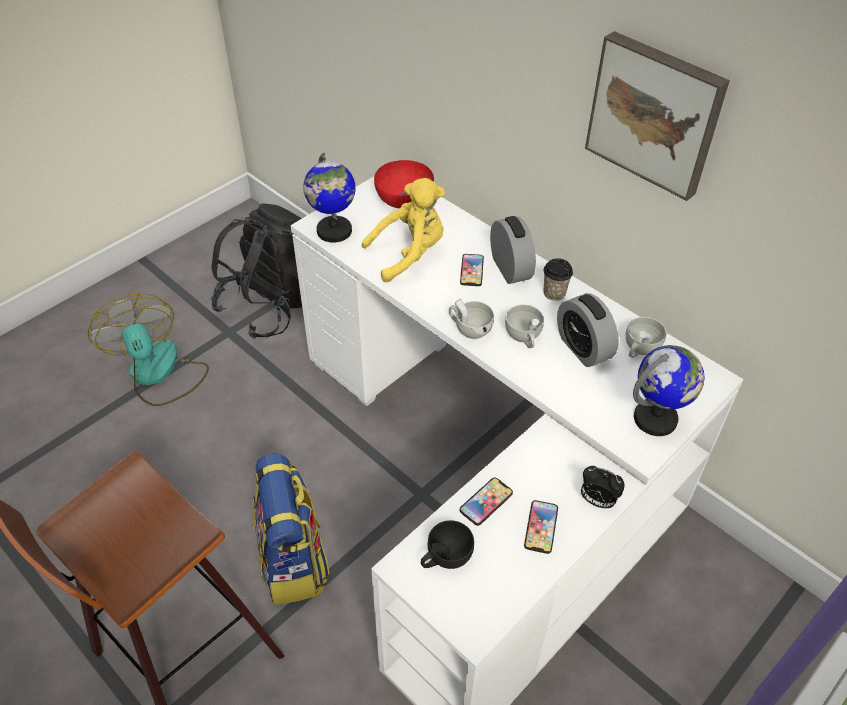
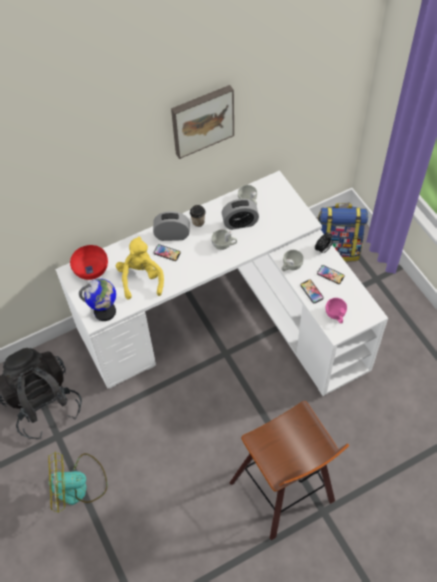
camera: 70 degrees left, 10 degrees up
(294, 562) = (248, 426): backpack -> backpack (337, 249)
(445, 557) = (336, 315): black cup -> pink cup
(469, 328) = (209, 266): white cup -> white cup (290, 266)
(656, 419) = (291, 211): globe -> none

